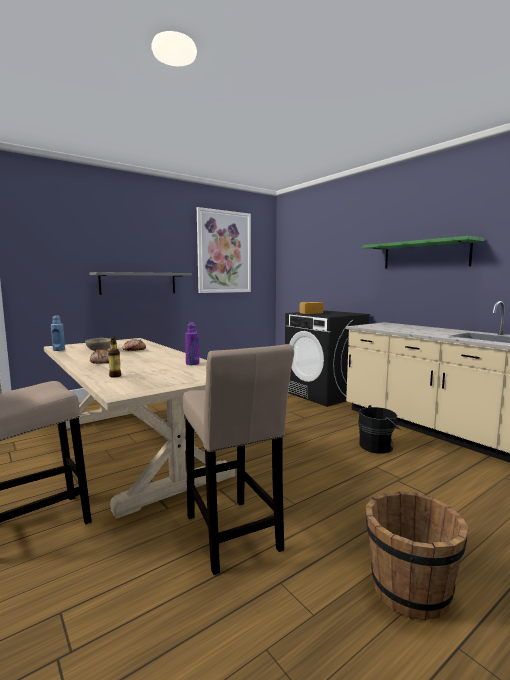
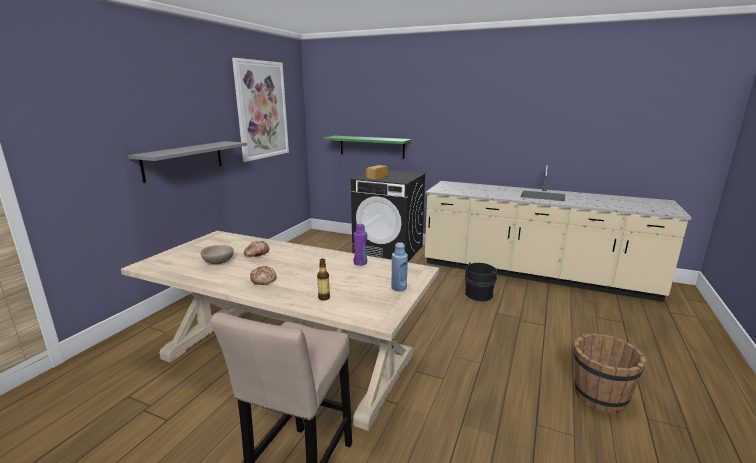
camera: 30 degrees left, 10 degrees up
(59, 350) = (160, 271): blue bottle -> blue bottle (399, 288)
(233, 537) = (472, 406): beige stool -> none
(425, 255) = (479, 122): green shelf -> green shelf (371, 146)

